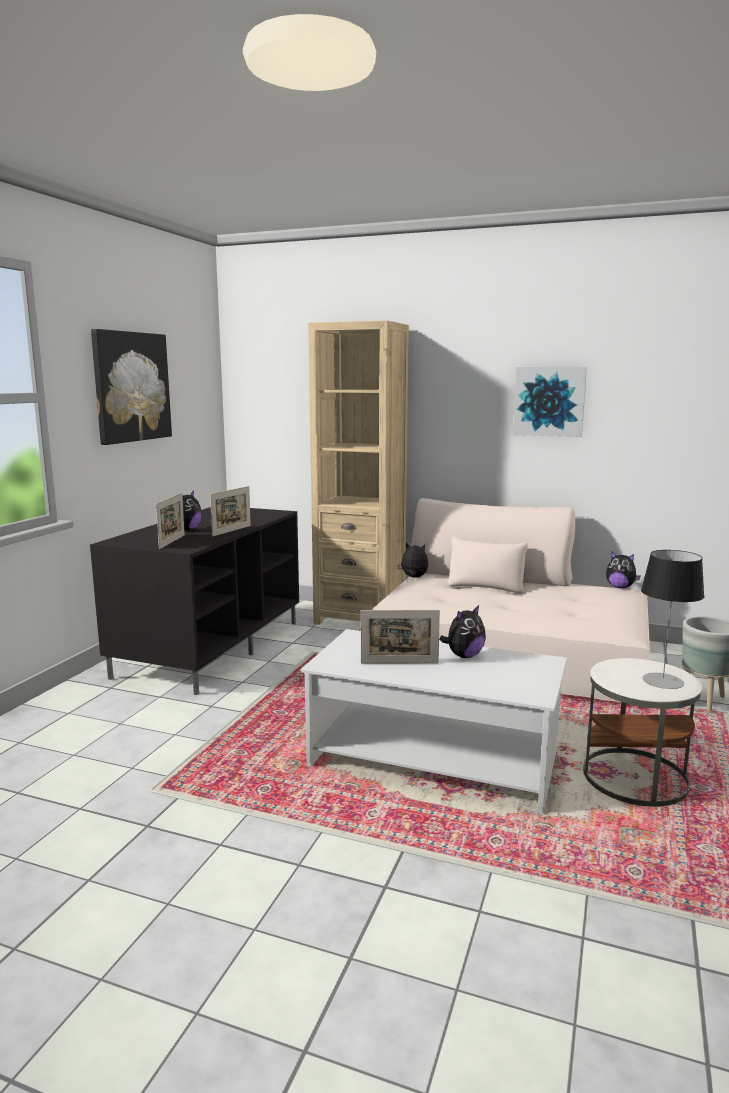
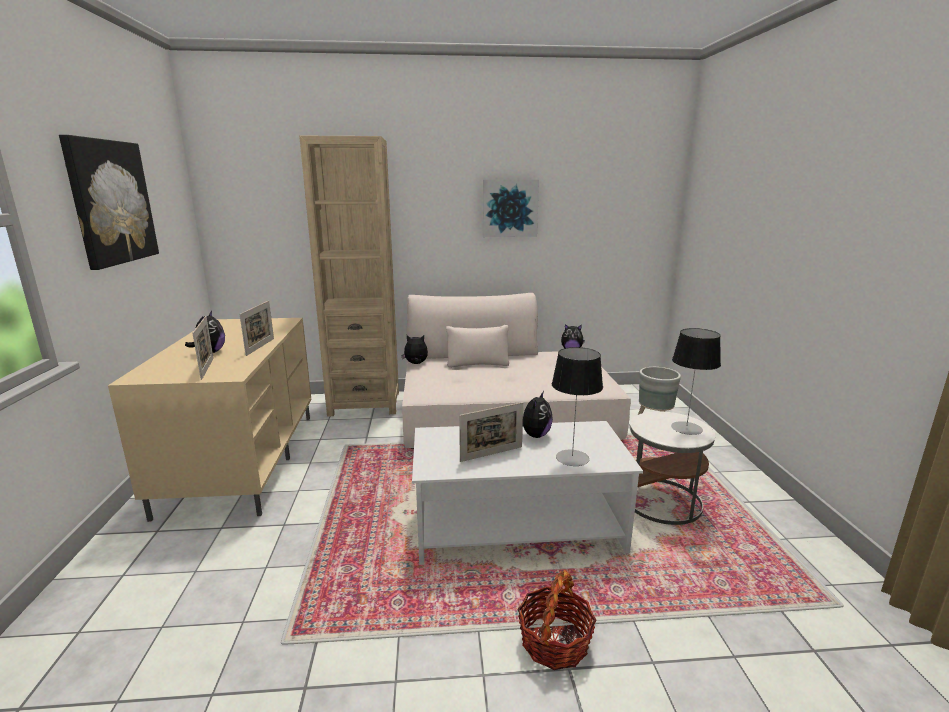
camera: 25 degrees left, 5 degrees up
(210, 647) = (242, 460): black tv stand -> beige tv stand
(388, 863) = (554, 642): none -> basket
(483, 682) = (572, 458): none -> table lamp

